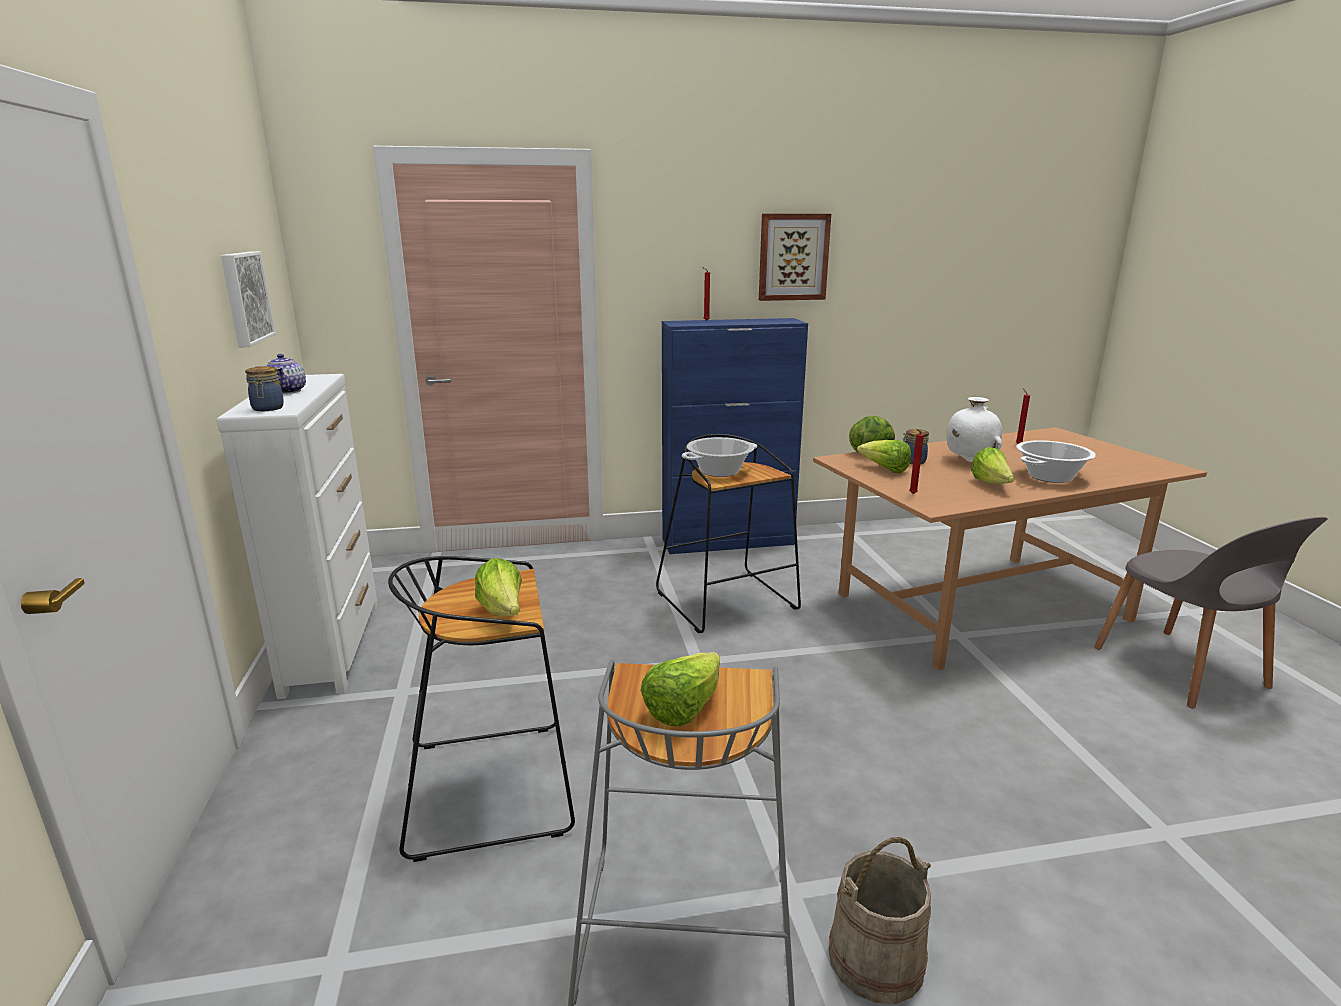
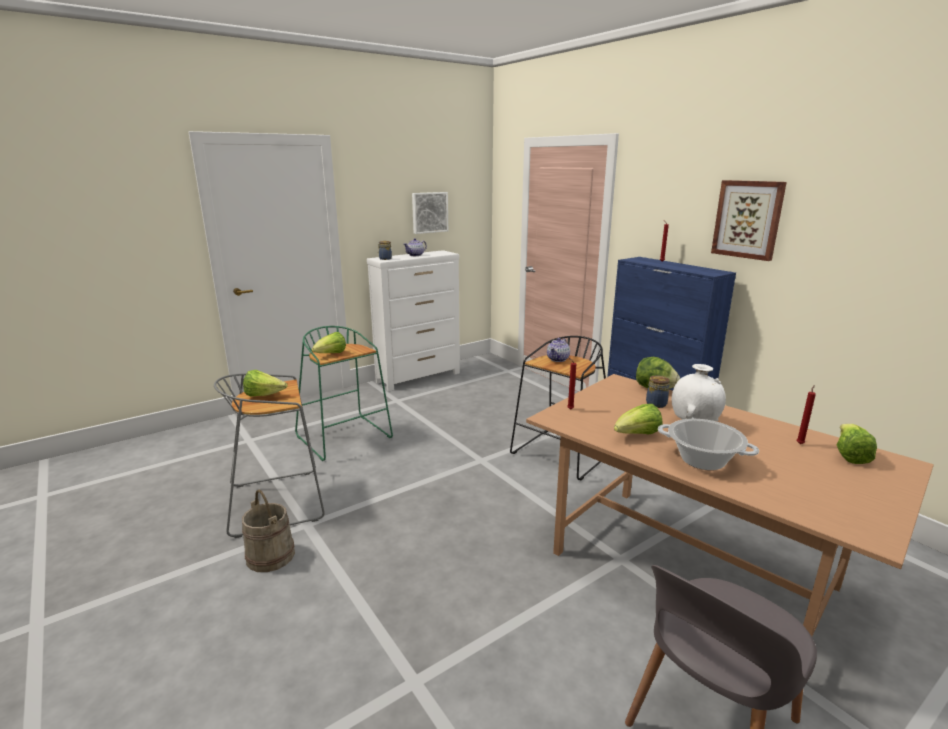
camera: 65 degrees right, 0 degrees up
(493, 785) = (345, 438): black stool -> green stool
(719, 471) = (558, 359): cooking pot -> teapot
(885, 470) = (616, 396): lettuce -> lettuce (849, 455)

